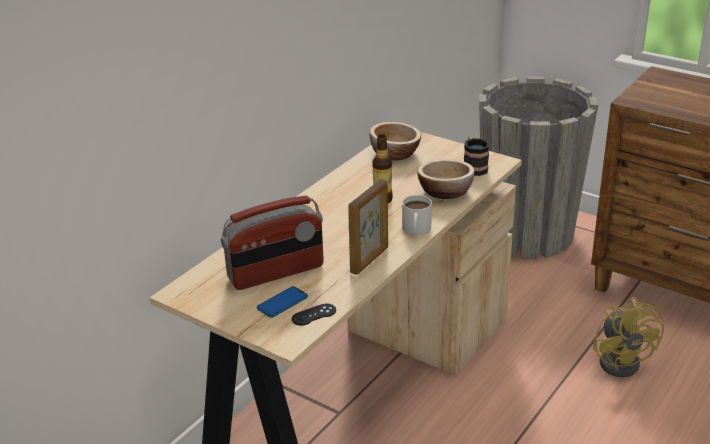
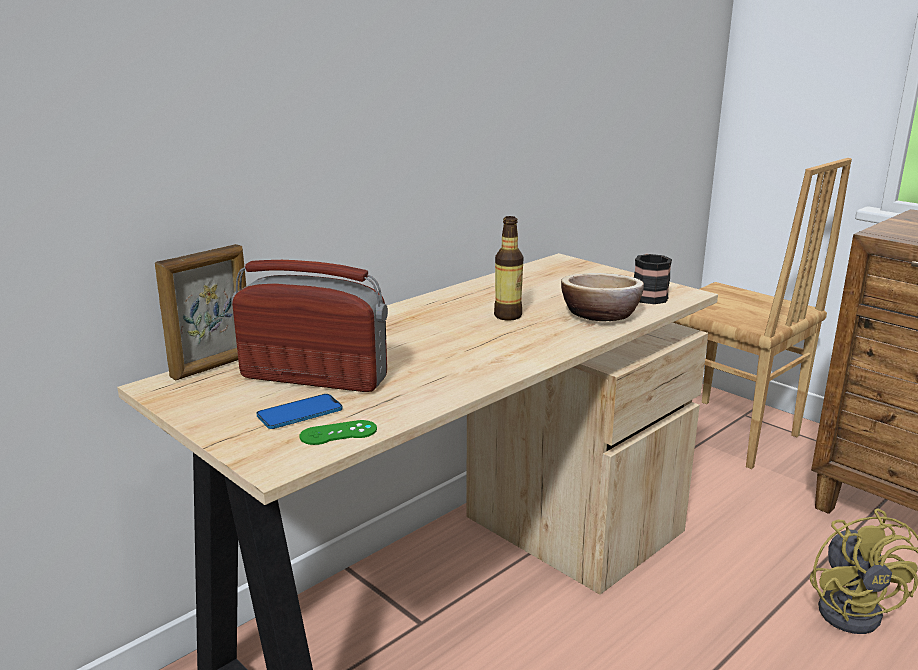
camera: 10 degrees right, 10 degrees down
(276, 273) = (314, 378): radio -> radio turned 150 degrees counterclockwise
(314, 315) = (338, 433): black game controller -> green game controller
(370, 260) = (460, 376): picture frame -> picture frame (213, 366)
(395, 153) = (543, 276): bowl -> none
(416, 230) = (542, 351): white mug -> none
(527, 234) = (725, 434): grey planter -> brown chair

